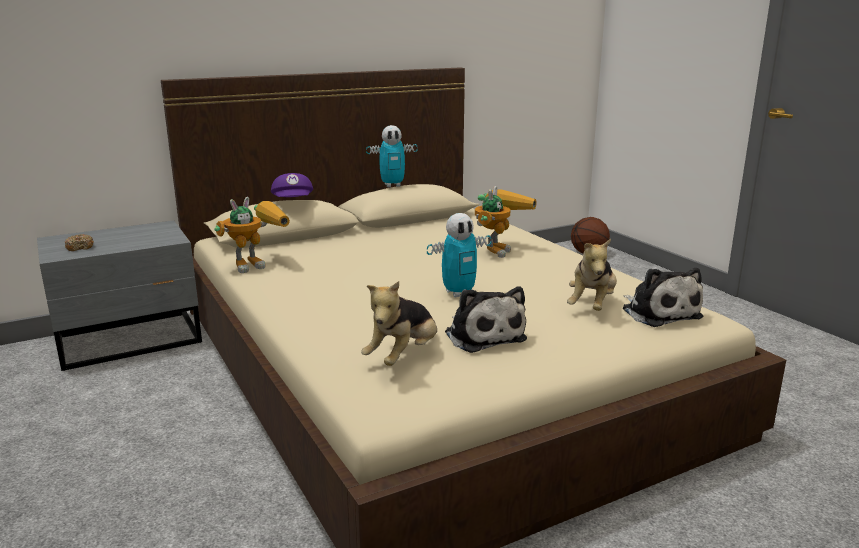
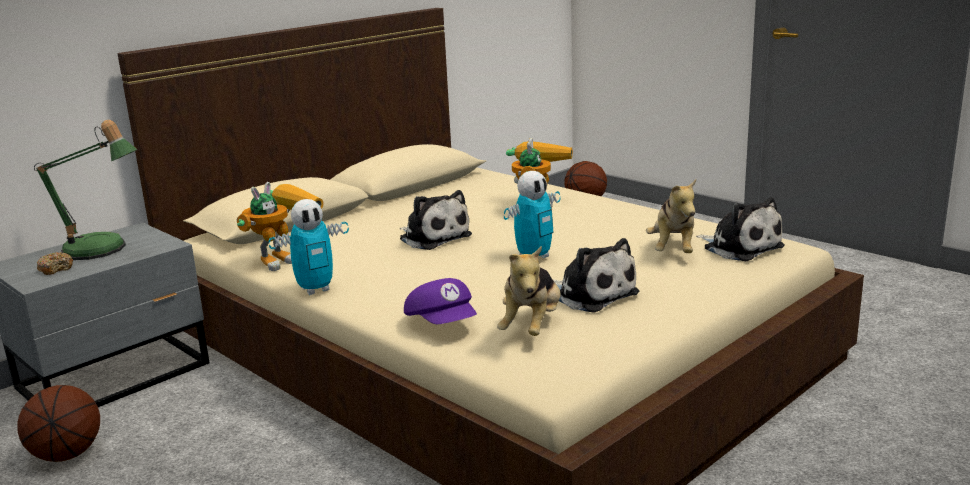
camera: 15 degrees left, 0 degrees up
(53, 396) = (66, 454): none -> basketball
(124, 238) = (102, 251): none -> table lamp
(293, 202) = (290, 183): purple cap -> purple cap (443, 323)
(389, 263) = (433, 237): none -> plush toy
(392, 185) = (386, 150): toy robot -> toy robot (315, 289)

